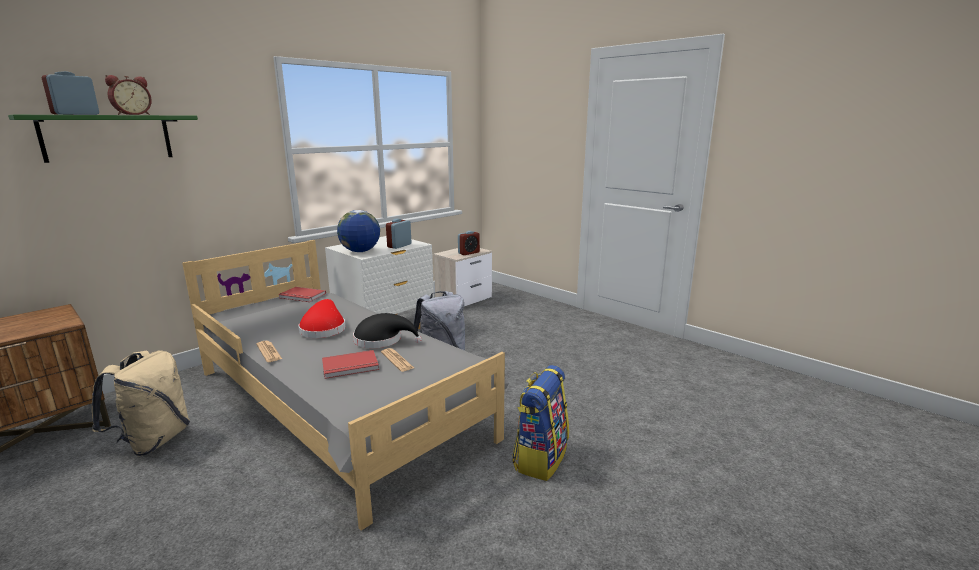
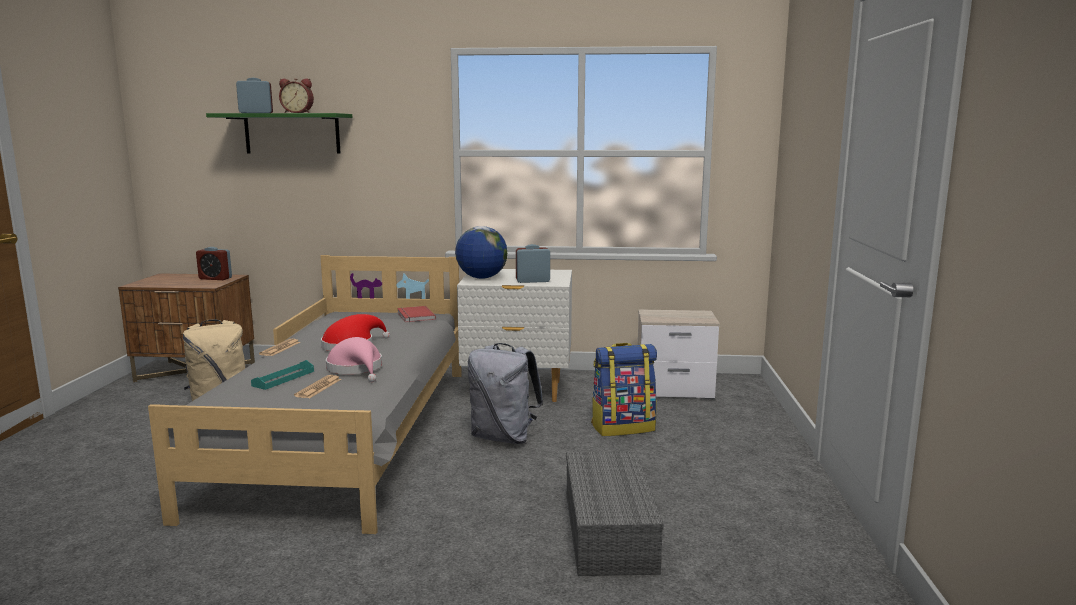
camera: 50 degrees right, 5 degrees down
(350, 367) = (283, 378): red book -> turquoise tray
(382, 340) = (356, 369): black hat -> pink hat
(468, 253) = (680, 318): alarm clock -> alarm clock (215, 278)
(540, 458) = (361, 569): backpack -> backpack (623, 427)
(588, 374) = (611, 532): none -> grey storage box

